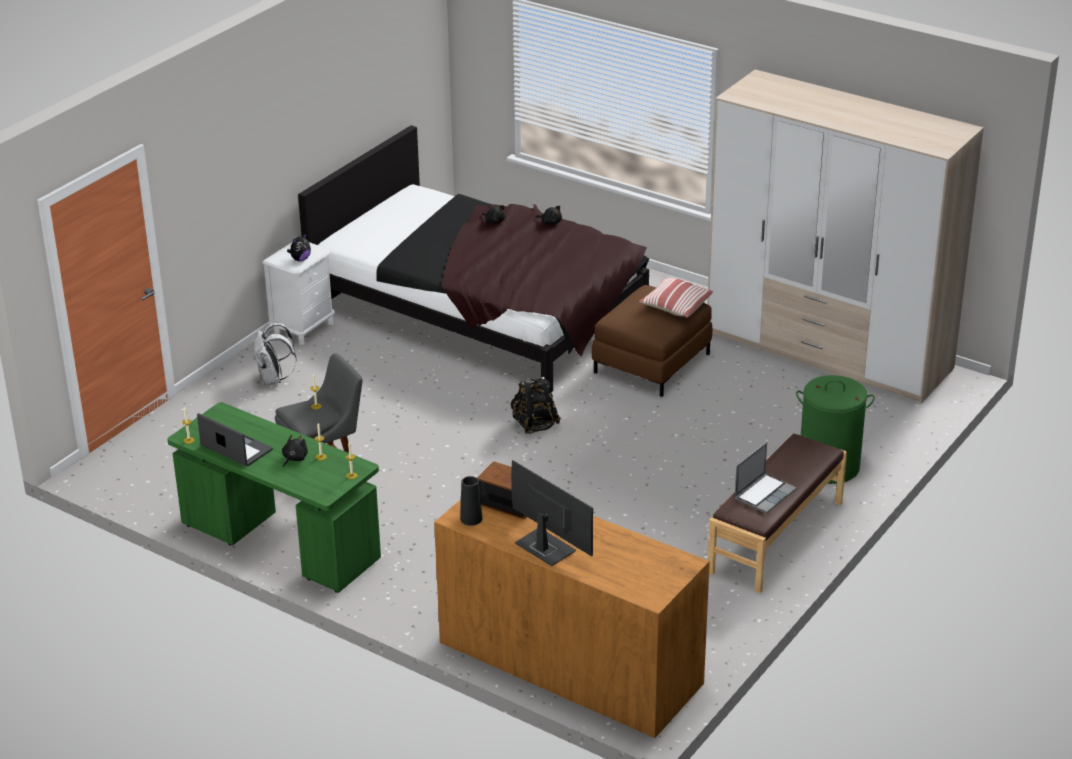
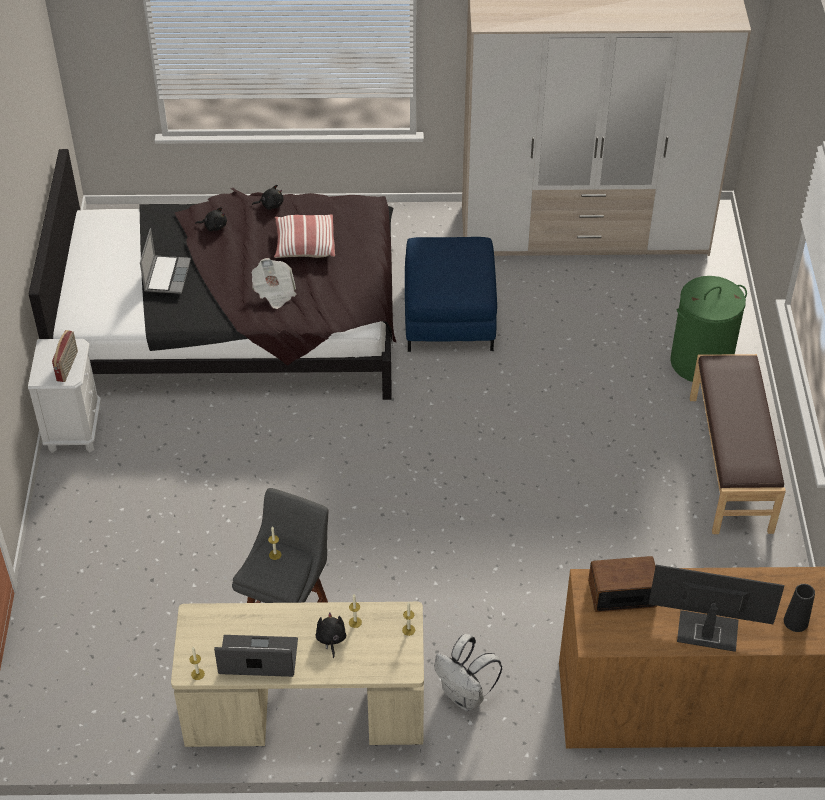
camera: 35 degrees left, 15 degrees up
(273, 379) = (103, 510): white backpack -> white backpack (465, 695)
(280, 543) = (305, 714): green desk -> beige desk
(300, 259) = (68, 366): plush toy -> radio
(471, 519) = (608, 633): black vase -> black vase (796, 621)
(492, 271) = (274, 292): none -> newspaper
(534, 425) = (412, 440): black backpack -> none
(651, 363) = (449, 315): brown ottoman -> blue ottoman
(675, 306) = (465, 254): pillow -> pillow (304, 245)
(764, 494) = (744, 439): laptop -> laptop (166, 275)

